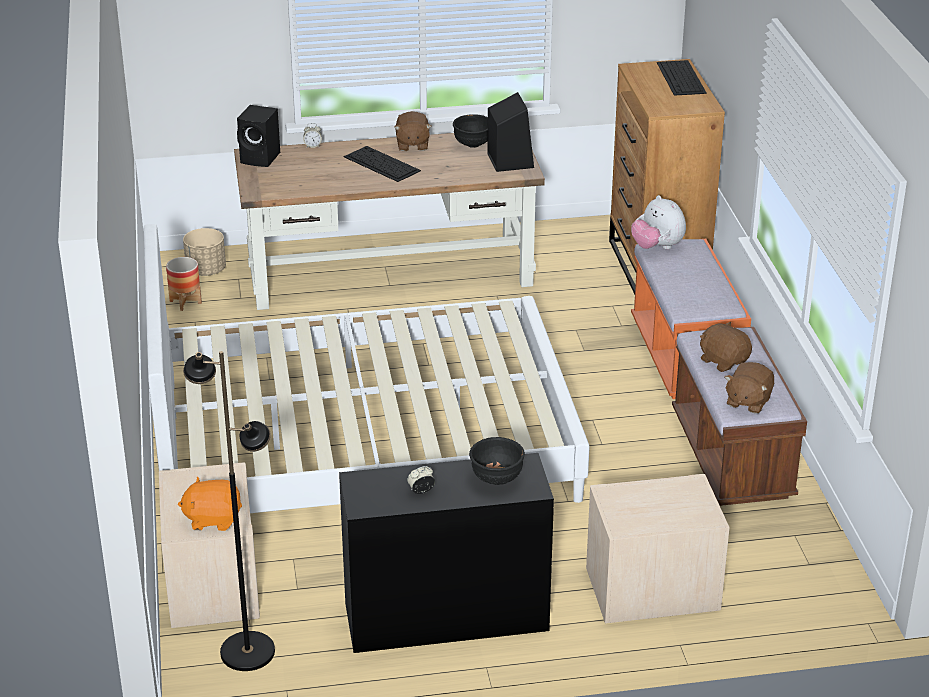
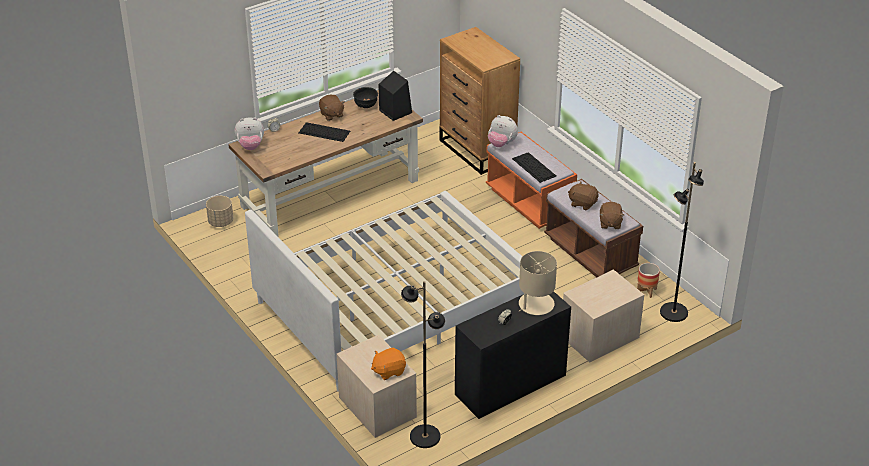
camera: 25 degrees left, 5 degrees up
(185, 302) = (225, 246): planter -> planter (646, 291)
(261, 158) = (250, 146): black speaker -> plush toy
(496, 478) = (535, 304): black bowl -> beige table lamp
(681, 78) = (481, 41): keyboard -> keyboard (534, 167)
(811, 589) = (673, 313): none -> black floor lamp

